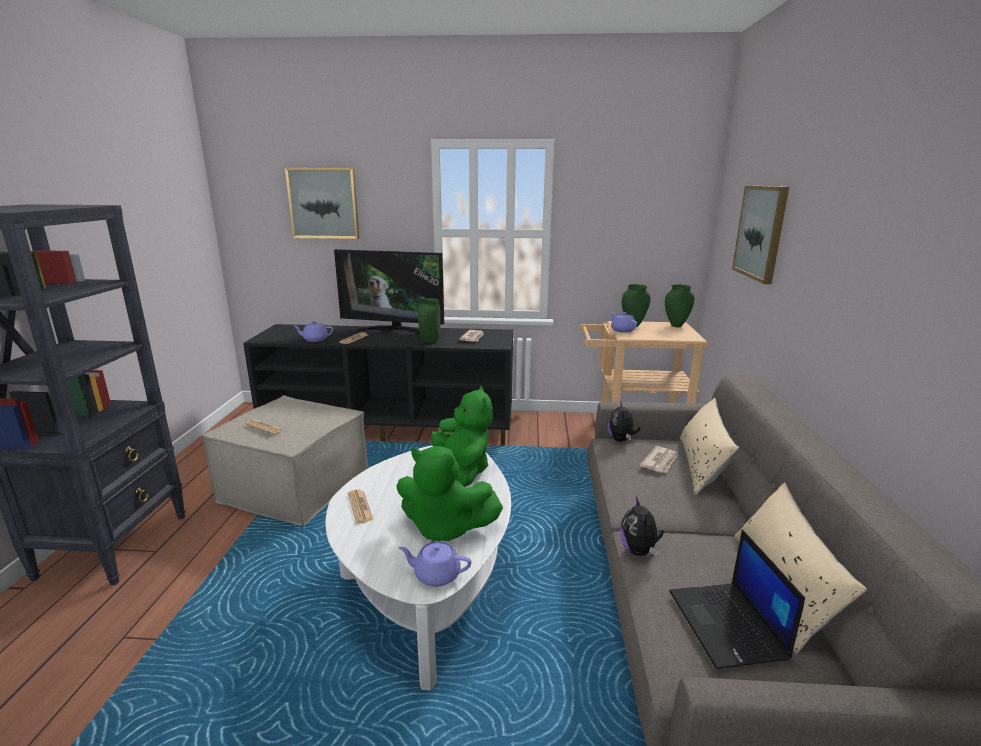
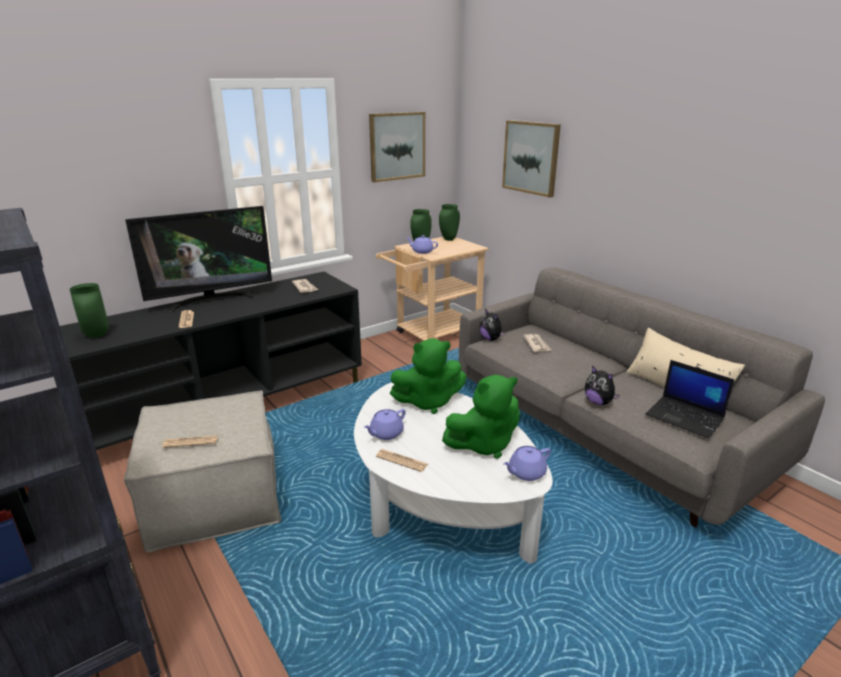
camera: 40 degrees left, 5 degrees up
(315, 340) = (141, 333): purple teapot -> purple teapot (386, 433)
(323, 203) = (79, 162): picture -> picture (397, 146)
(430, 341) = (273, 301): green vase -> green vase (97, 335)
(462, 470) = (428, 402): green plush toy -> green plush toy turned 135 degrees clockwise
(702, 465) = (558, 338): beige pillow -> none

